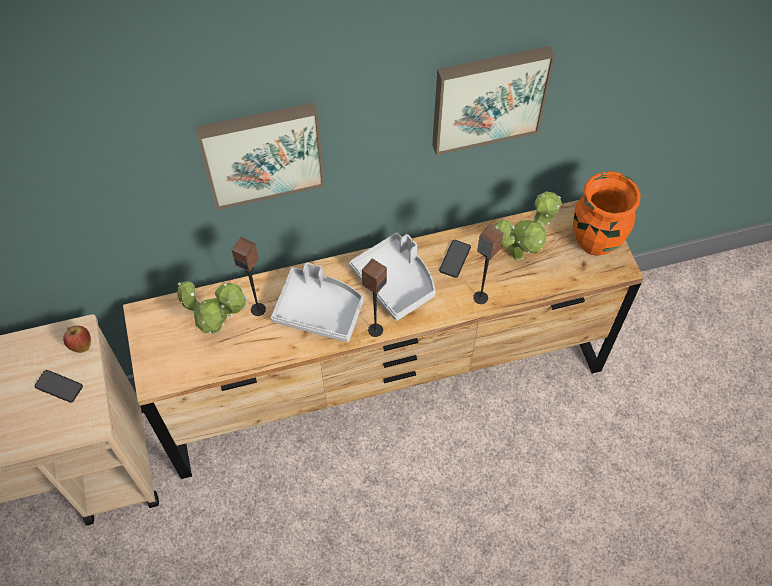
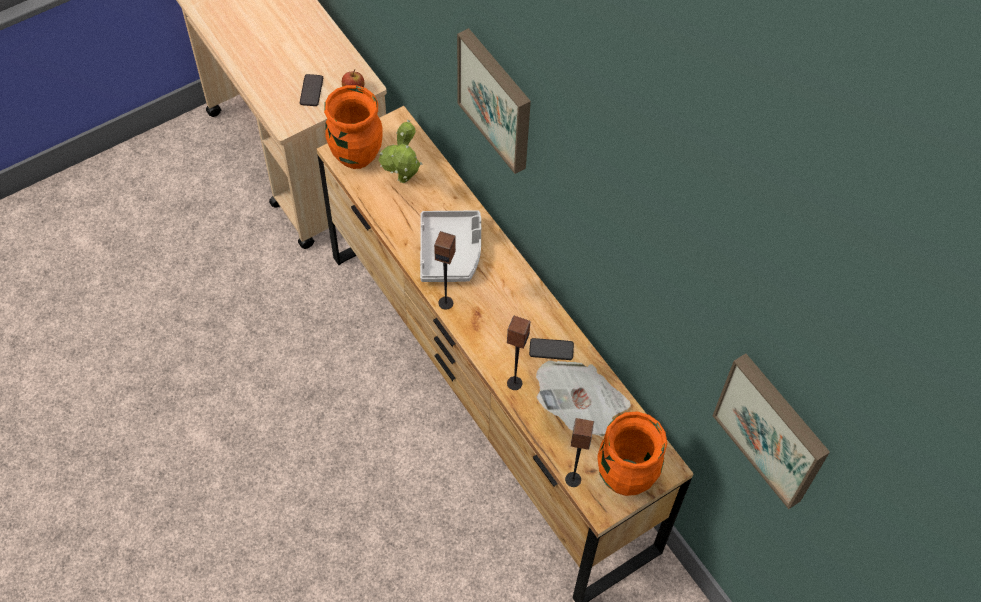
camera: 70 degrees right, 0 degrees up
(165, 364) = (356, 155): none -> orange vase
(258, 309) = (434, 204): speaker -> speaker (573, 479)
(396, 281) = (505, 305): grey tray -> none
(488, 97) = (631, 251): picture -> picture (773, 429)
(521, 253) = (581, 408): potted plant -> newspaper

